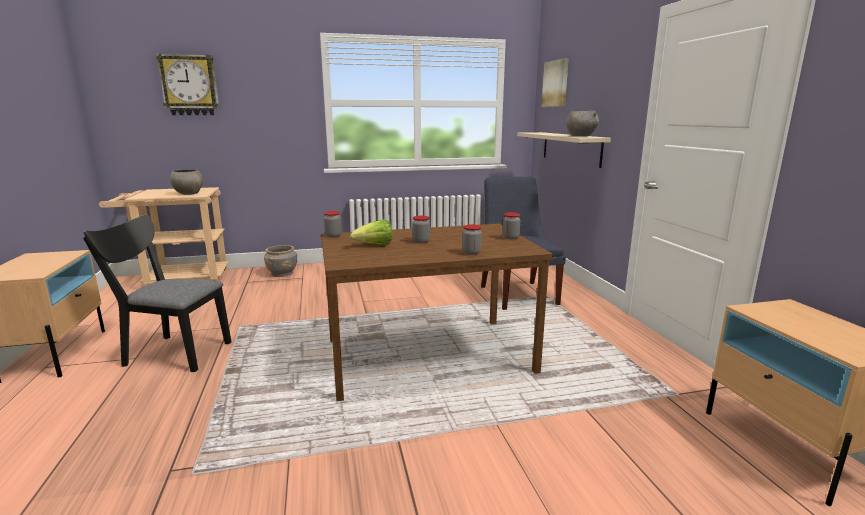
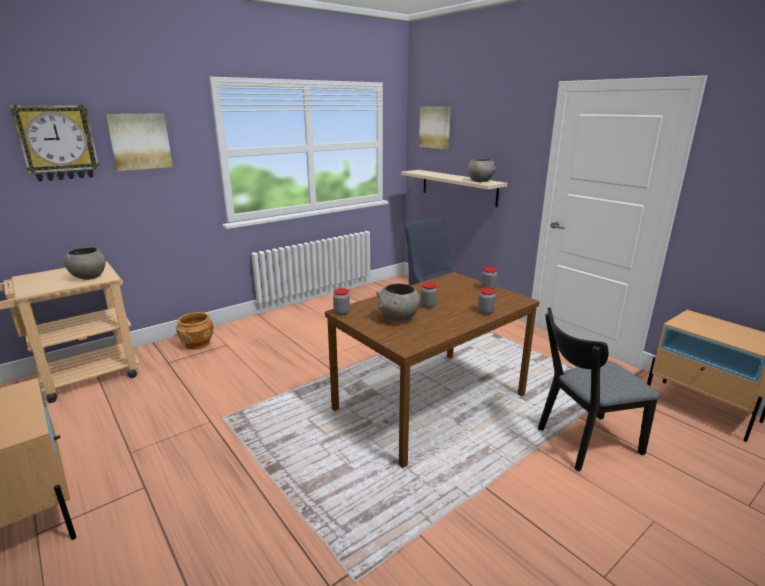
camera: 25 degrees left, 5 degrees up
(172, 352) = (181, 468): black chair -> black chair (582, 442)
(254, 88) = (139, 141): none -> picture
(282, 273) = (197, 344): grey planter -> brown planter
(374, 245) = (398, 318): lettuce -> grey bowl

